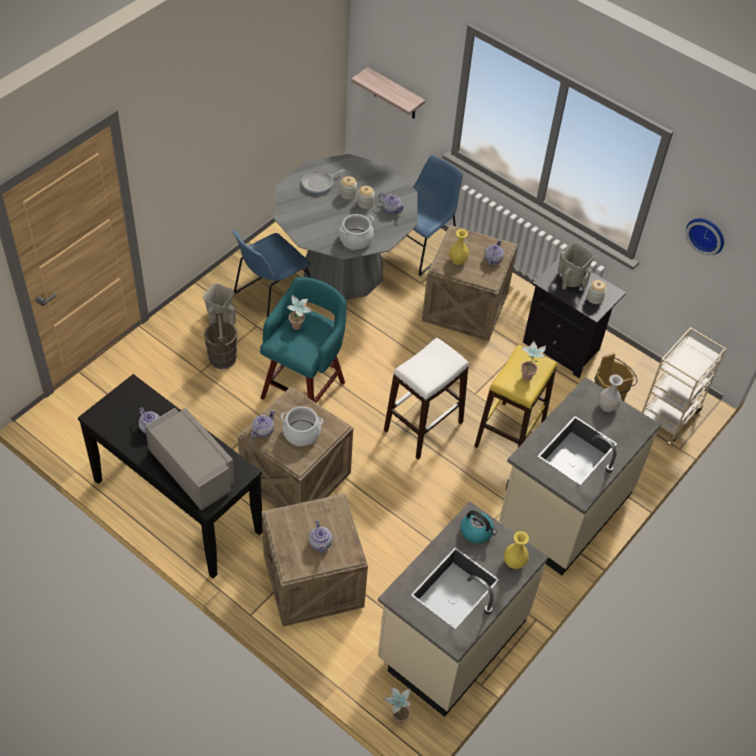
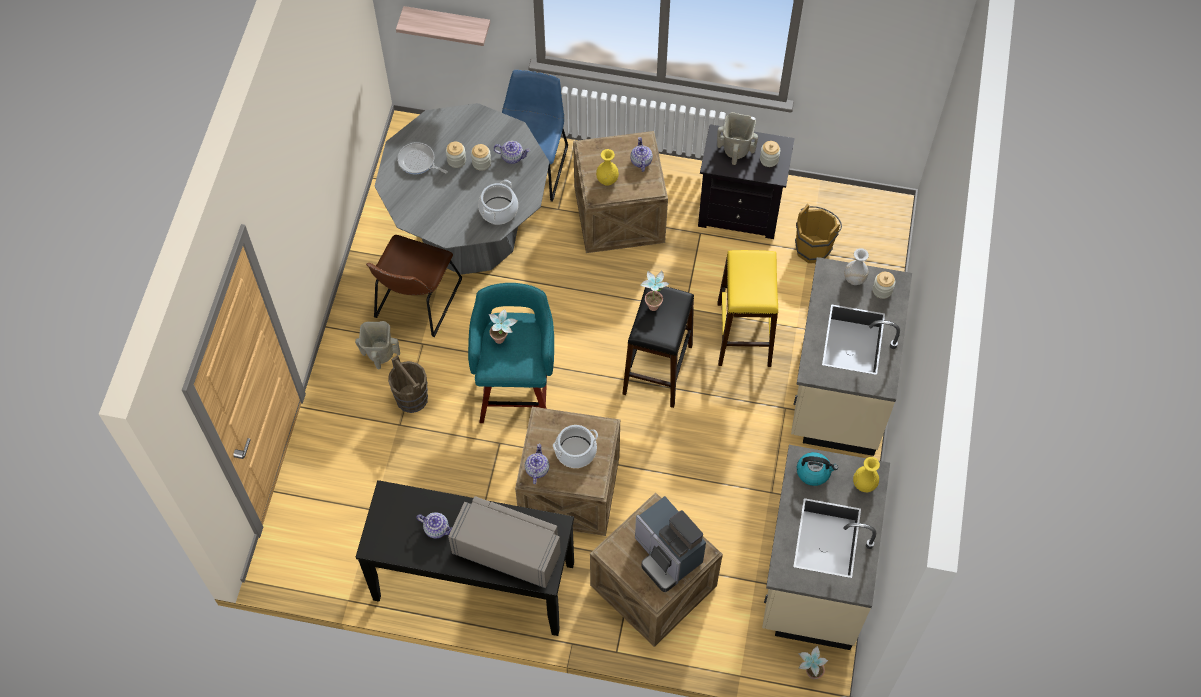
camera: 25 degrees left, 10 degrees up
(272, 296) = (416, 302): blue chair -> brown chair
(319, 183) = (418, 162): frying pan -> frying pan turned 90 degrees clockwise
(320, 544) = (667, 556): teapot -> coffee machine
(423, 427) = (657, 370): white stool -> black stool
(529, 374) = (758, 278): potted plant -> potted plant (654, 303)
(625, 425) = (882, 290): none -> jar
(668, 416) = (878, 237): beige cart -> none
(706, 234) = (868, 57): wall clock -> none

